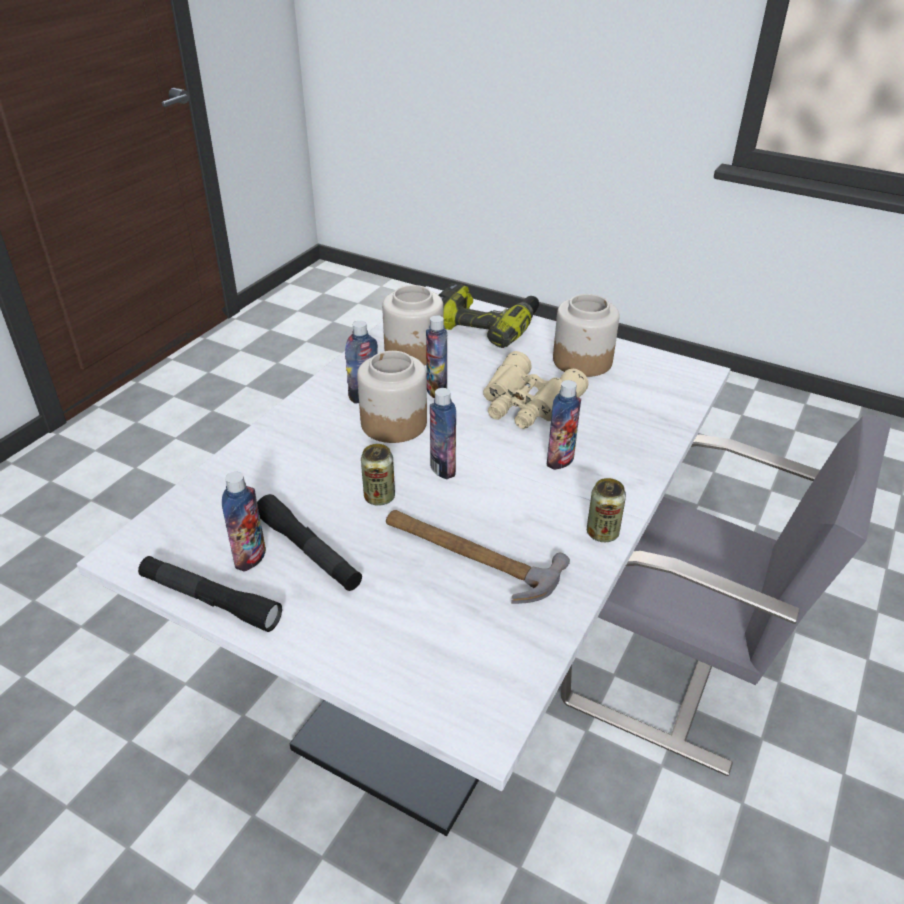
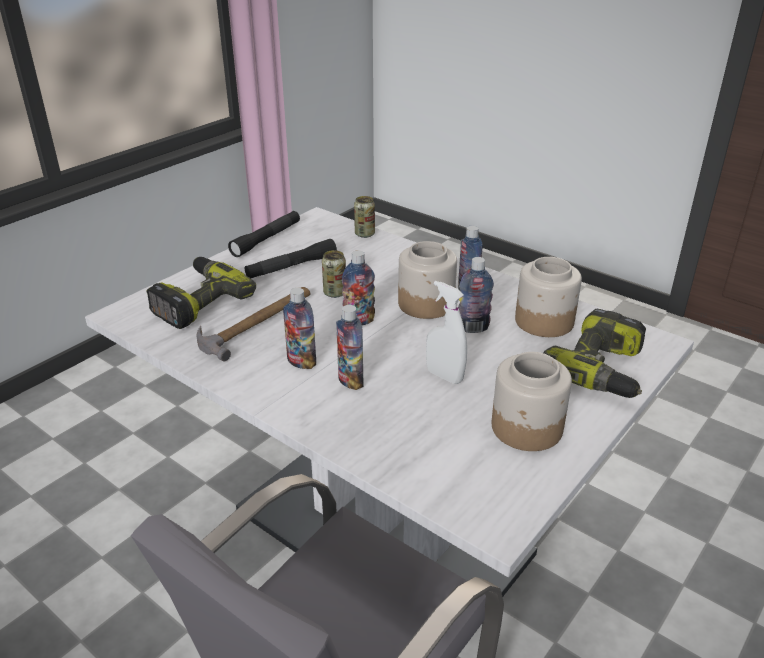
camera: 100 degrees right, 5 degrees down
(250, 557) = (295, 250): bottle -> bottle (301, 362)
(427, 635) = (198, 301): none -> power drill
(527, 404) = (444, 376): beige binoculars -> white spray bottle
(602, 533) = (249, 386): can -> can (364, 234)

